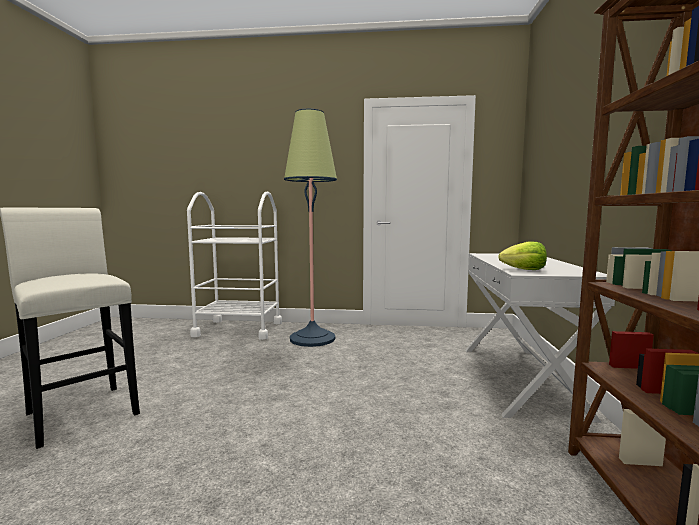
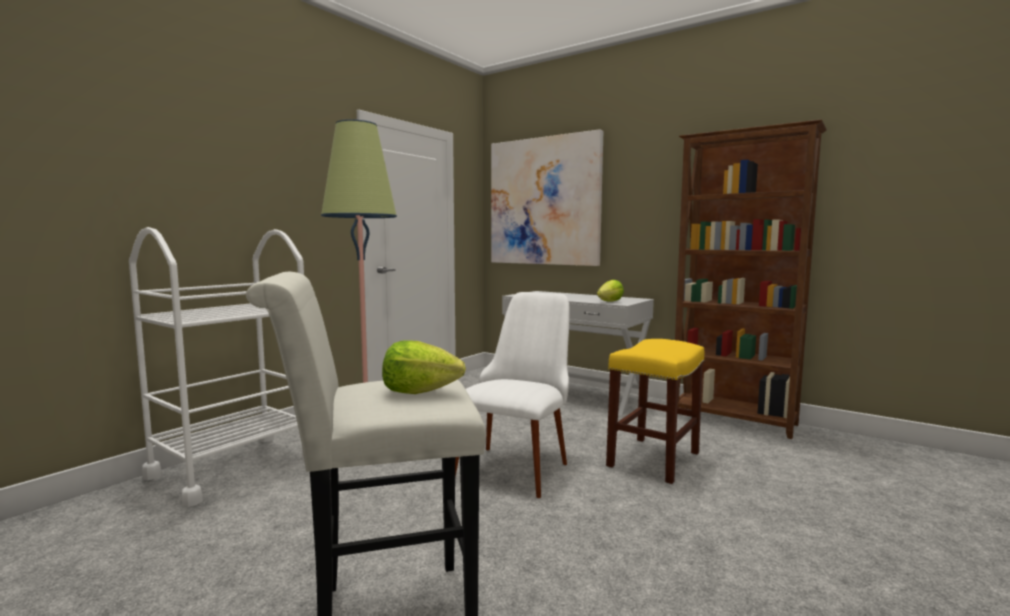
camera: 60 degrees left, 0 degrees up
(64, 278) = (419, 391): none -> lettuce
(313, 395) = (518, 463): none -> white chair
(397, 462) = (653, 458): none -> yellow stool
(553, 149) = (545, 202): none -> picture

